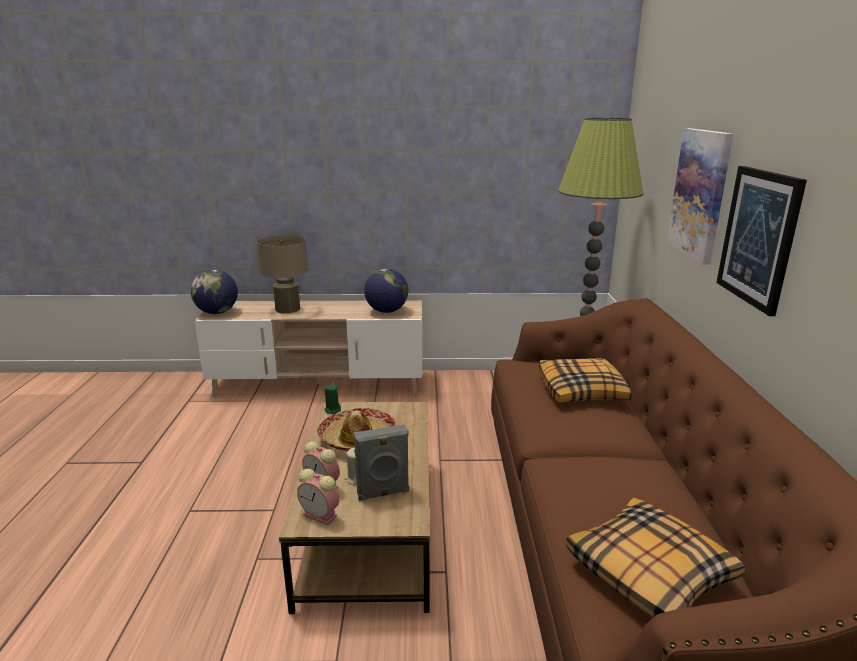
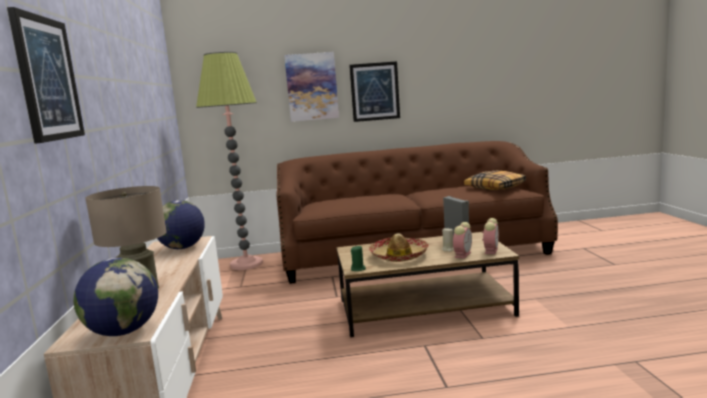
camera: 95 degrees left, 10 degrees down
(269, 155) = (47, 79): none -> picture
(582, 390) = (350, 199): pillow -> none

